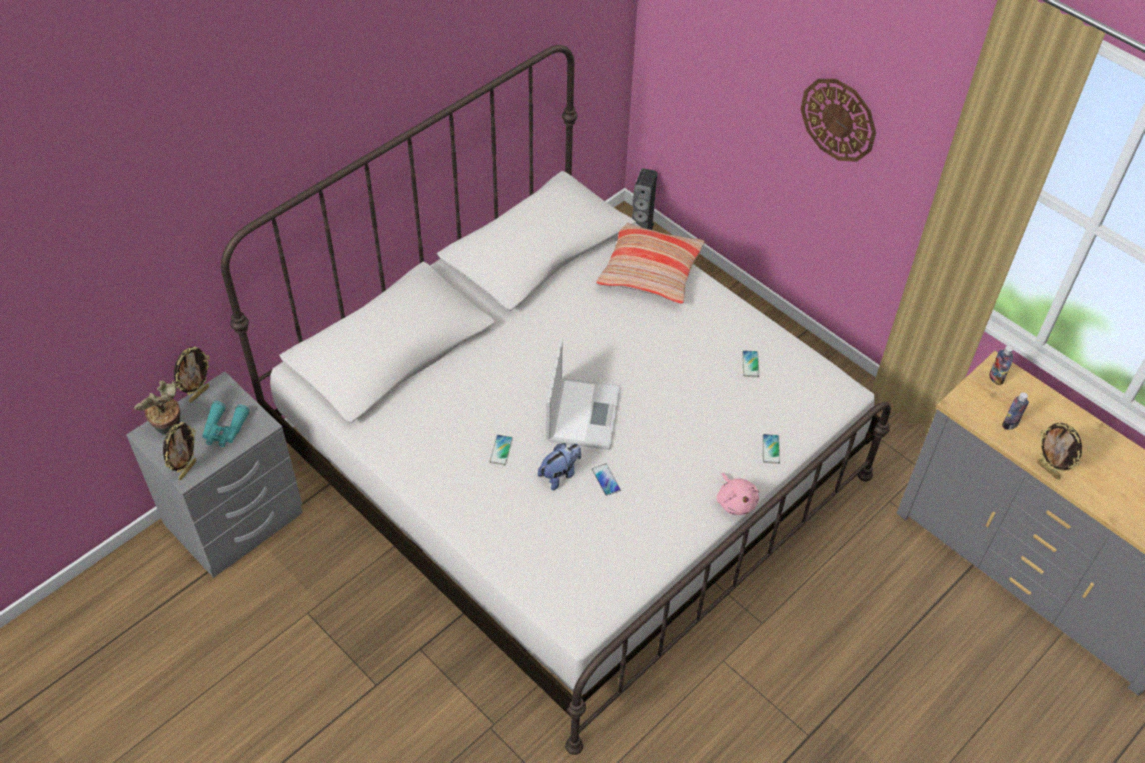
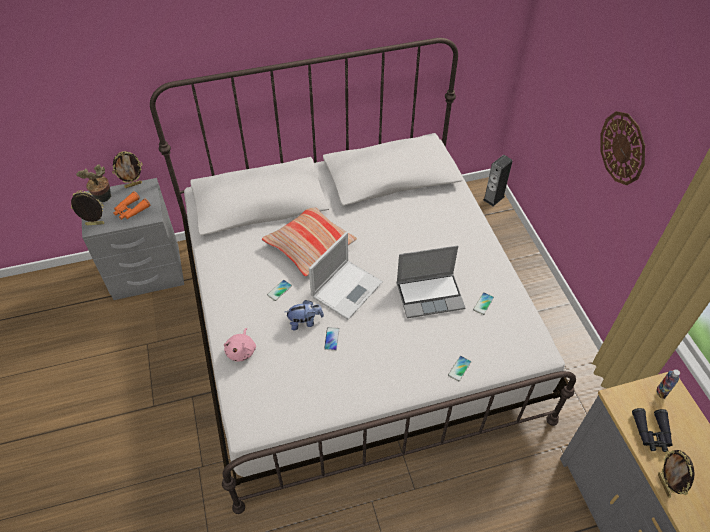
camera: 30 degrees right, 0 degrees up
(187, 469) = (95, 225): picture frame -> picture frame turned 150 degrees counterclockwise
(224, 430) = (131, 210): turquoise binoculars -> orange binoculars
(650, 271) = (453, 216): pillow -> pillow (309, 246)
(685, 379) = (430, 295): none -> laptop
(735, 501) = (410, 394): pink plush toy -> pink plush toy (241, 350)
(1010, 424) = (651, 433): bottle -> black binoculars

